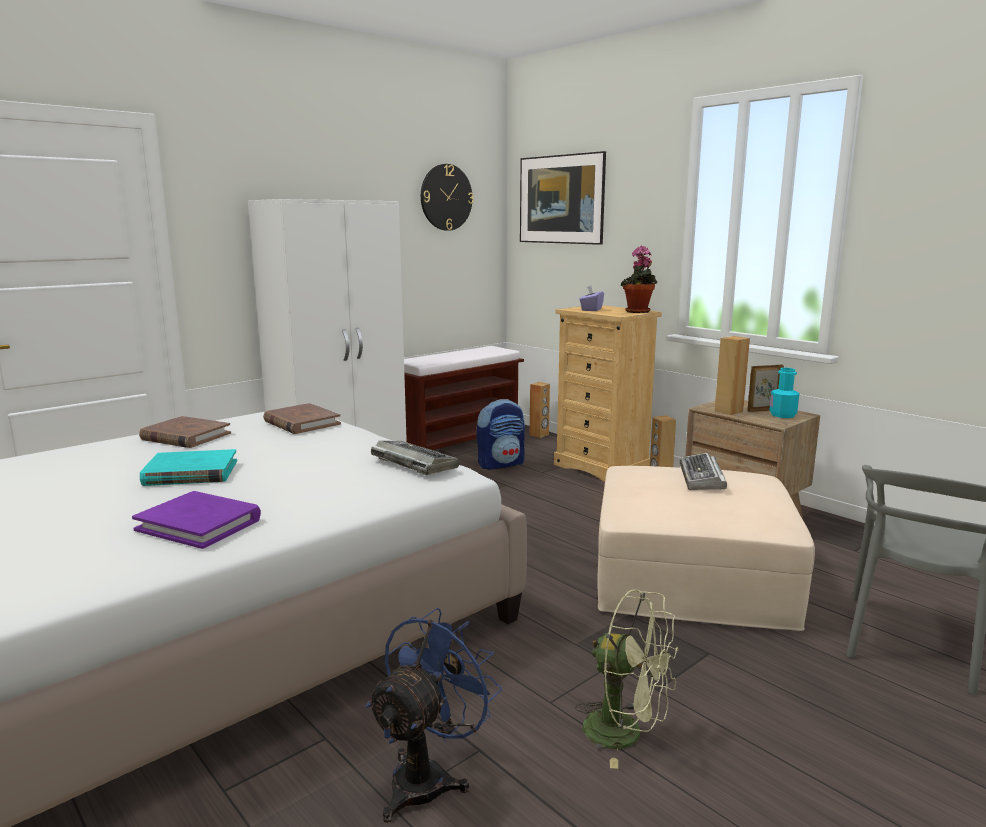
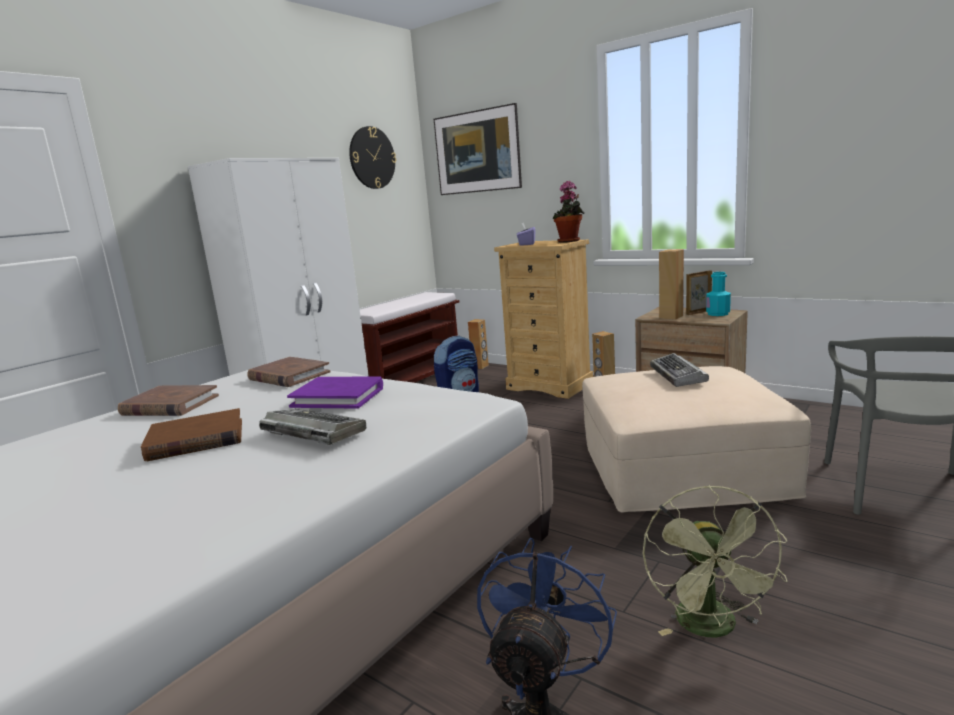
camera: 10 degrees left, 0 degrees up
(190, 473) = (196, 440): turquoise book -> brown book
(199, 524) = (236, 492): purple book -> purple book (338, 397)
(413, 463) = (431, 396): keyboard -> keyboard (312, 432)
(626, 733) = (712, 628): green fan -> green fan turned 75 degrees clockwise

